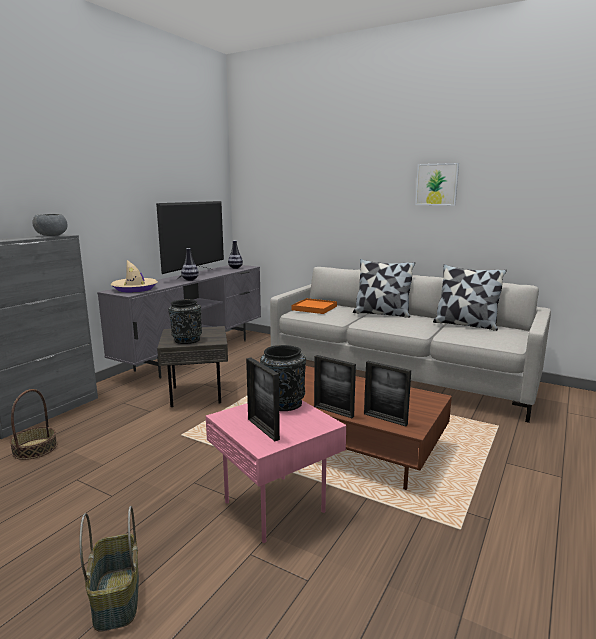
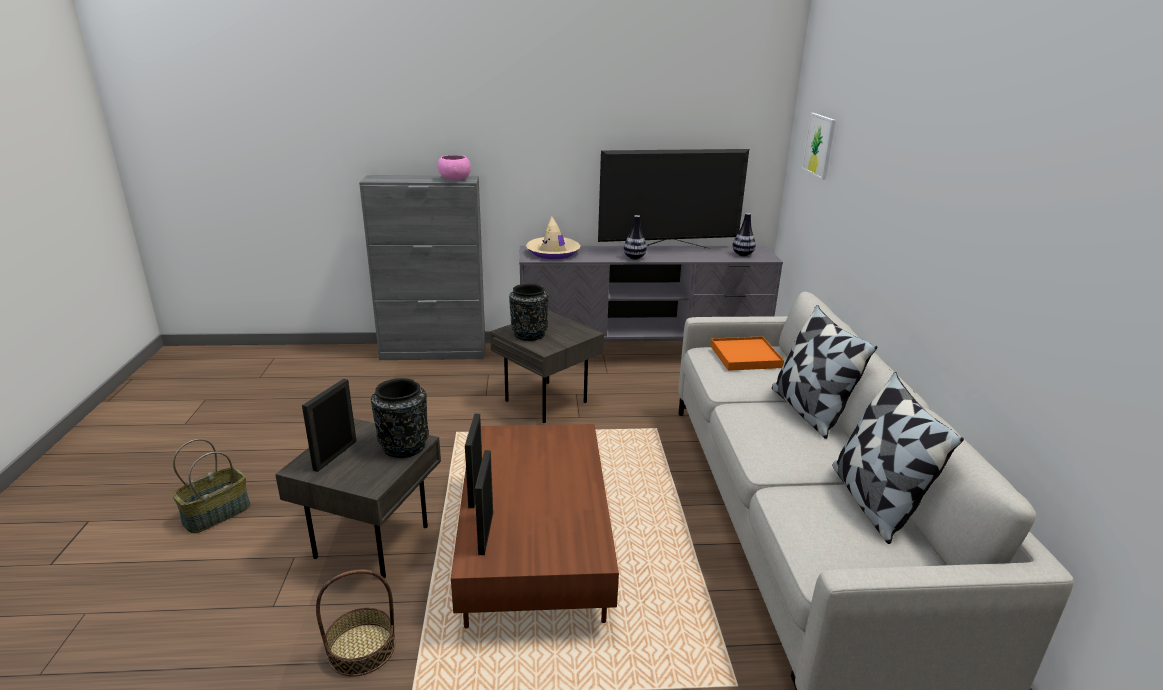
camera: 55 degrees right, 10 degrees up
(35, 448) = (376, 380): basket -> basket (361, 649)
(51, 236) = (454, 179): grey bowl -> pink bowl
(277, 507) = (373, 544): pink side table -> grey side table
(436, 184) = (988, 203): picture -> picture (819, 145)

